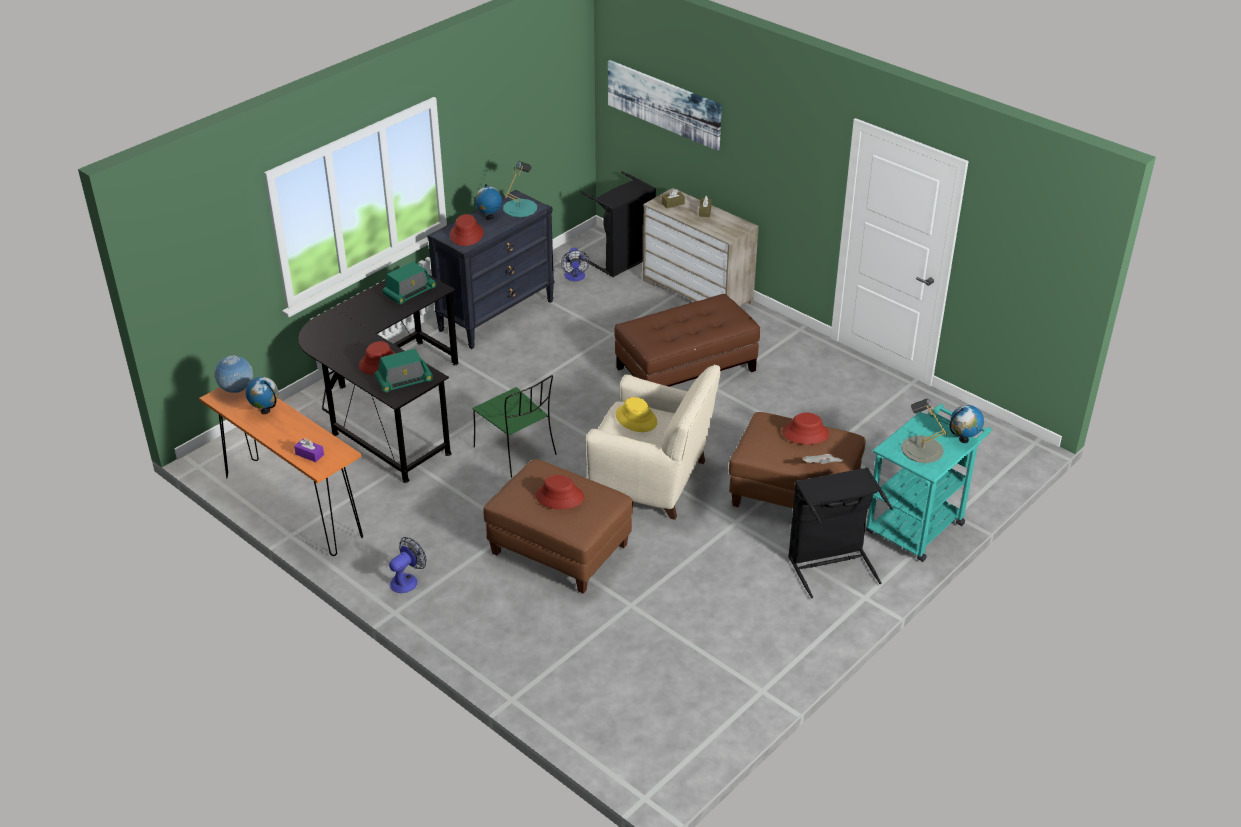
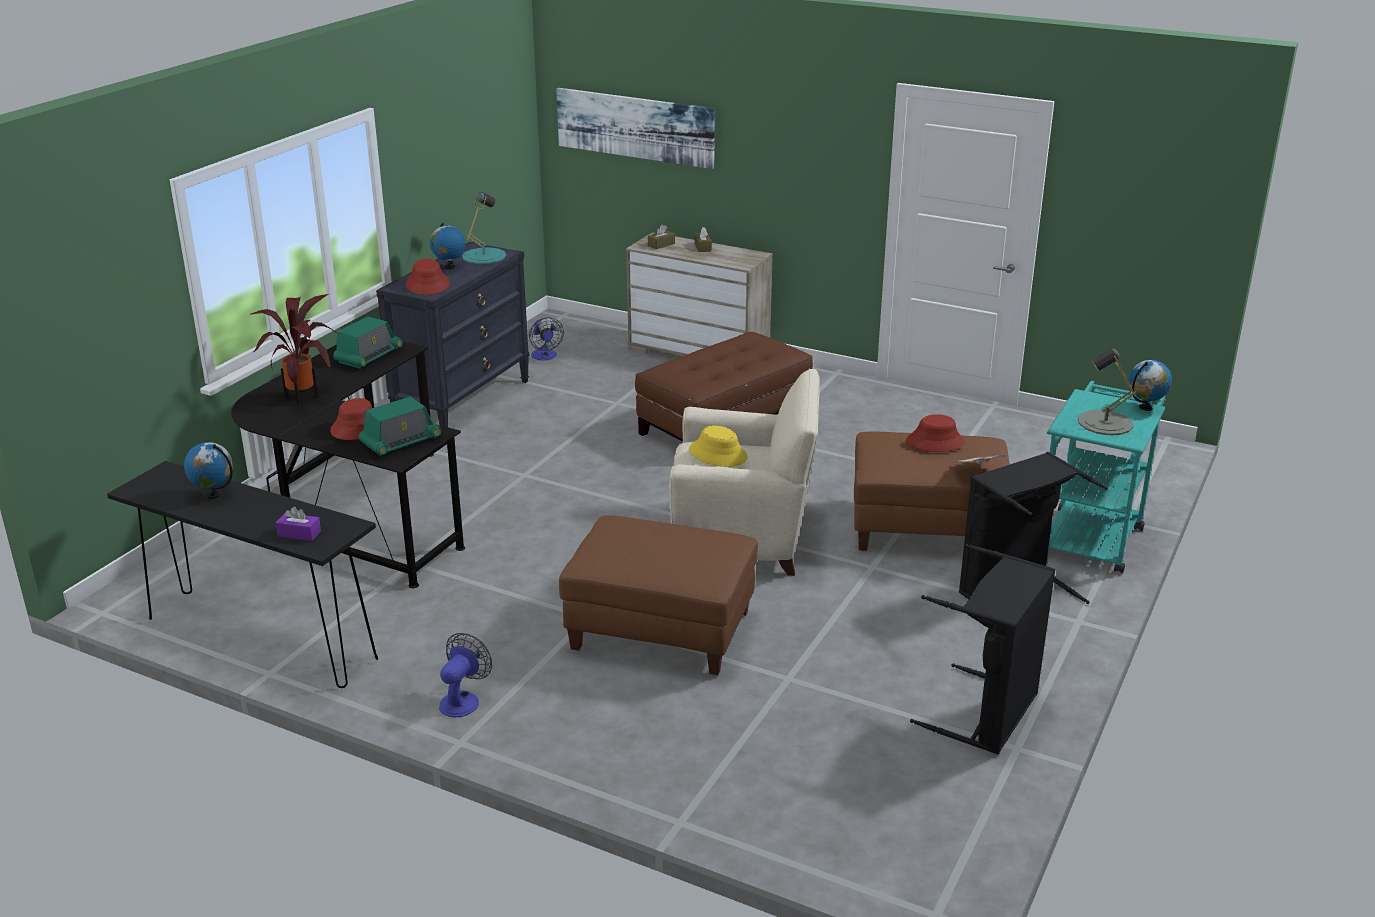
camera: 15 degrees left, 10 degrees down
(237, 390) = (162, 478): globe -> none
(293, 506) = (261, 639): orange console table -> black console table
(353, 326) = (305, 396): none -> potted plant
(516, 452) = (552, 534): green chair -> none
(559, 497) = (662, 547): red hat -> none
(622, 261) = (595, 336): black laundry basket -> black laundry basket (988, 714)

